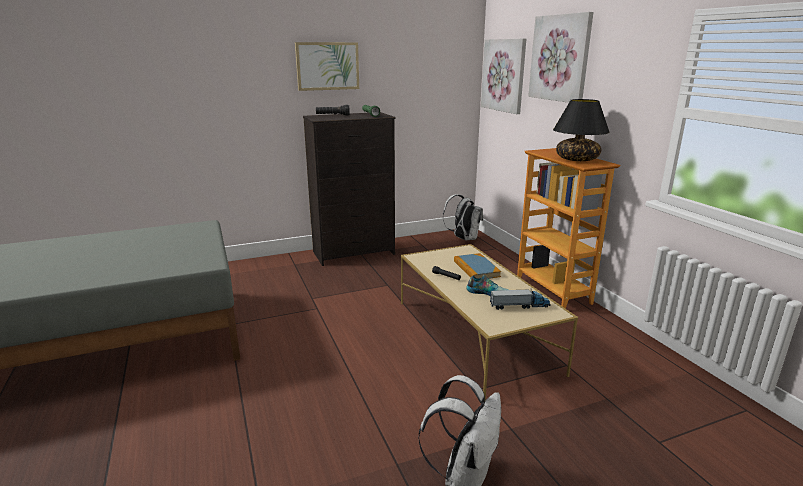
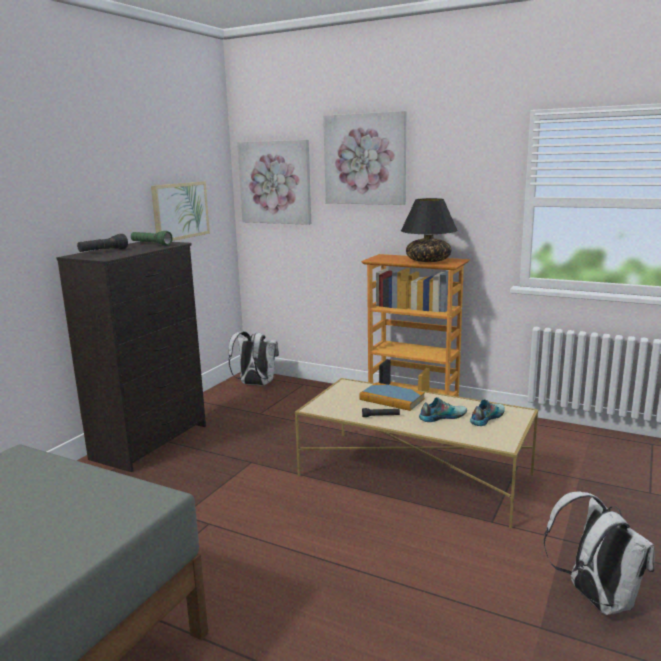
camera: 40 degrees left, 5 degrees down
(327, 66) = (76, 182): picture -> picture (180, 211)
(519, 306) = (486, 418): toy truck -> shoe

